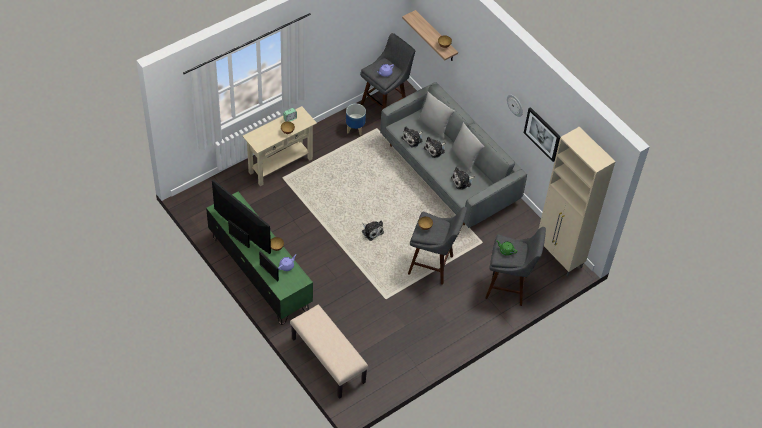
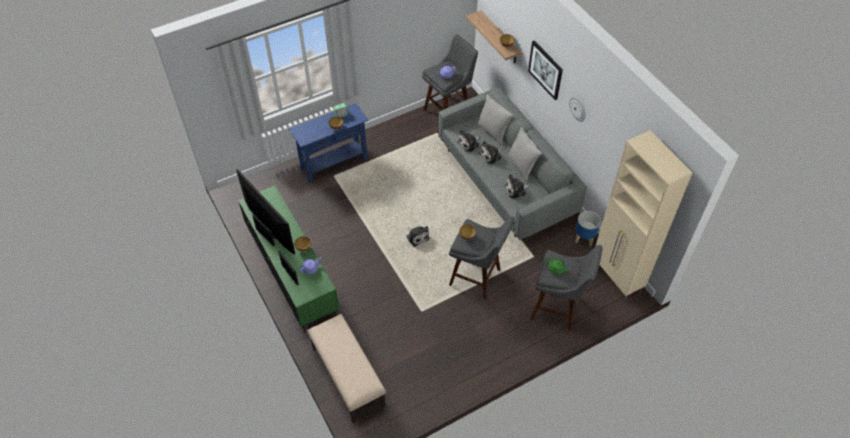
camera: 10 degrees right, 0 degrees up
(280, 165) = (334, 163): beige console table -> blue console table
(355, 129) = (415, 132): planter -> planter (584, 238)
(542, 134) = (606, 141): picture -> picture (545, 70)

